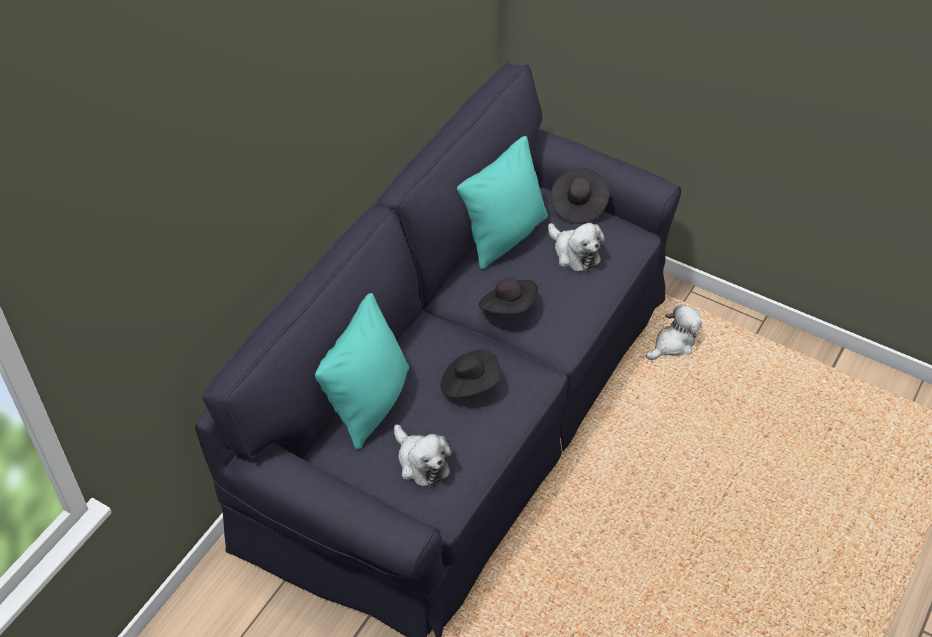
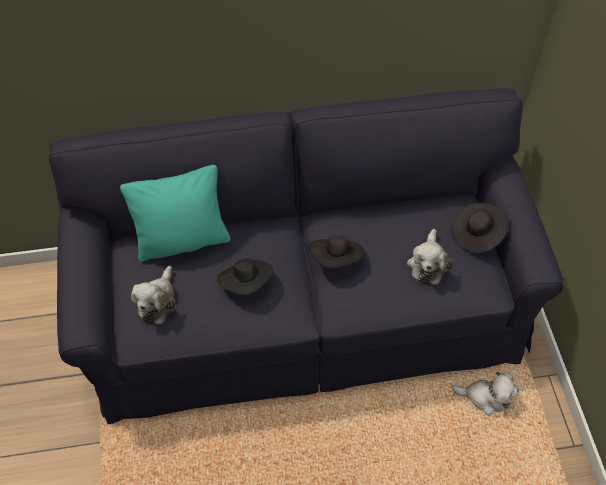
camera: 50 degrees right, 5 degrees up
(504, 236) = (400, 213): turquoise pillow -> none

